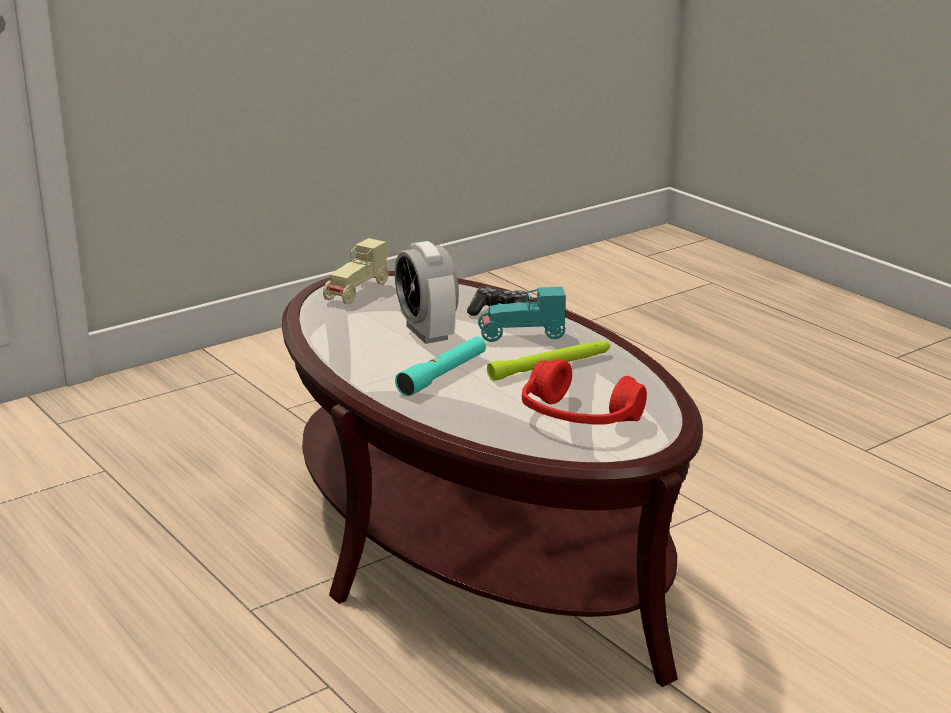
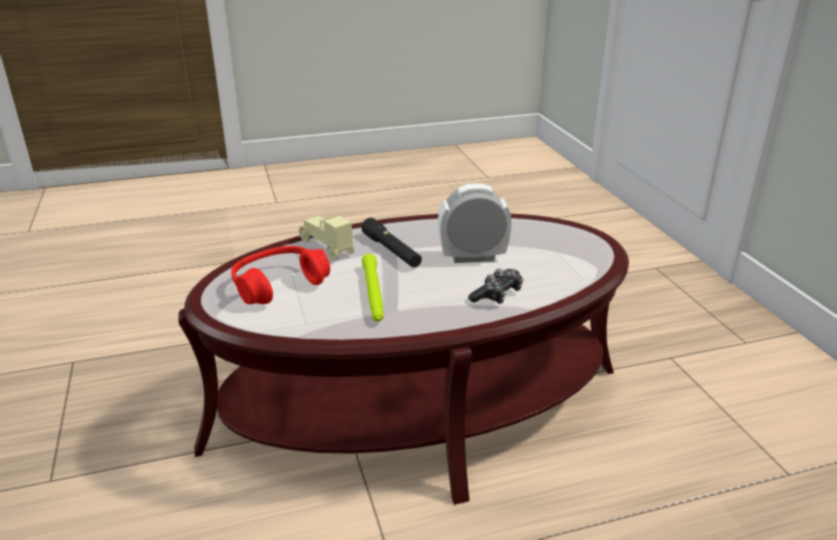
camera: 110 degrees right, 5 degrees up
(357, 292) = (571, 243): beige toy car -> beige toy car (325, 247)
(443, 375) = (391, 251): turquoise flashlight -> black flashlight
(521, 336) = (442, 294): turquoise toy car -> none

